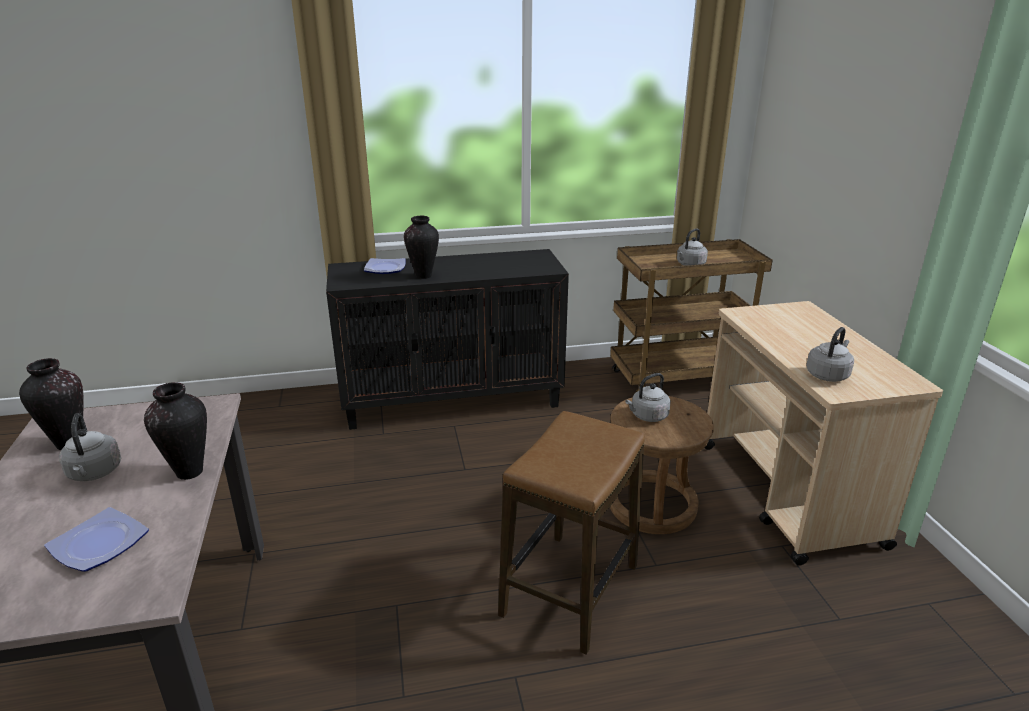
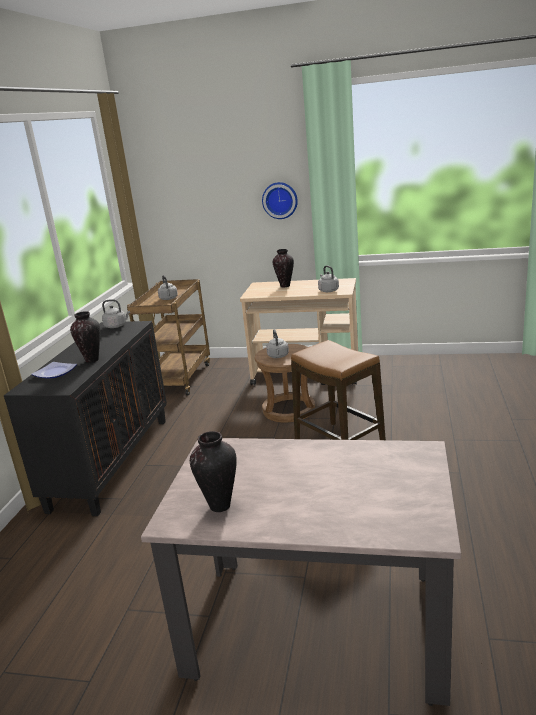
camera: 65 degrees left, 5 degrees down
(94, 473) = (277, 487): grey kettle -> grey kettle (117, 326)
(100, 543) = (367, 473): plate -> none
(189, 473) = (301, 448): vase -> vase (285, 286)
(917, 175) = (280, 200): none -> wall clock

